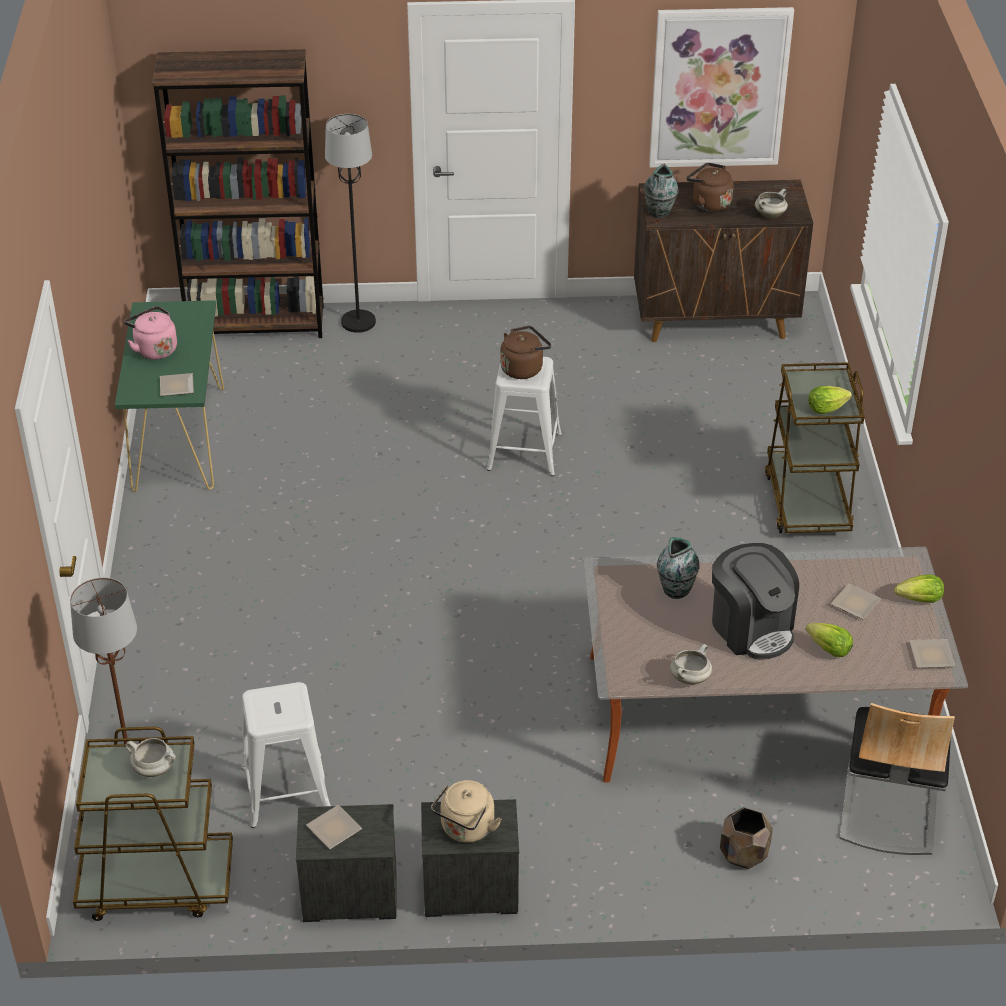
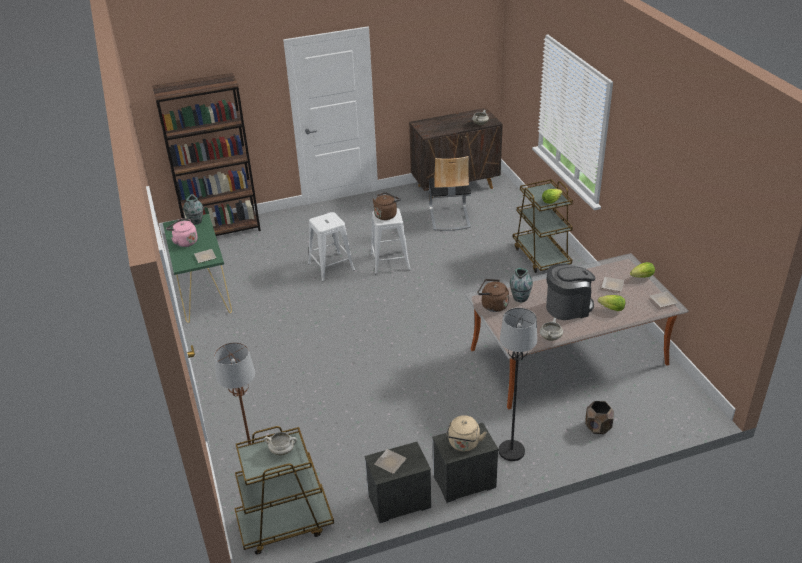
camera: 15 degrees left, 5 degrees down
(286, 790) = (338, 455): white stool -> white stool (331, 267)
(358, 322) = (276, 220): black floor lamp -> black floor lamp (511, 451)
(659, 212) = (426, 132): vase -> vase (195, 222)
(709, 203) = (448, 124): brown kettle -> brown kettle (492, 305)
(719, 87) = (443, 64): picture -> none
(751, 628) = (568, 307): coffee machine -> coffee machine turned 60 degrees counterclockwise
(888, 808) = (656, 387): chair -> chair (449, 218)

